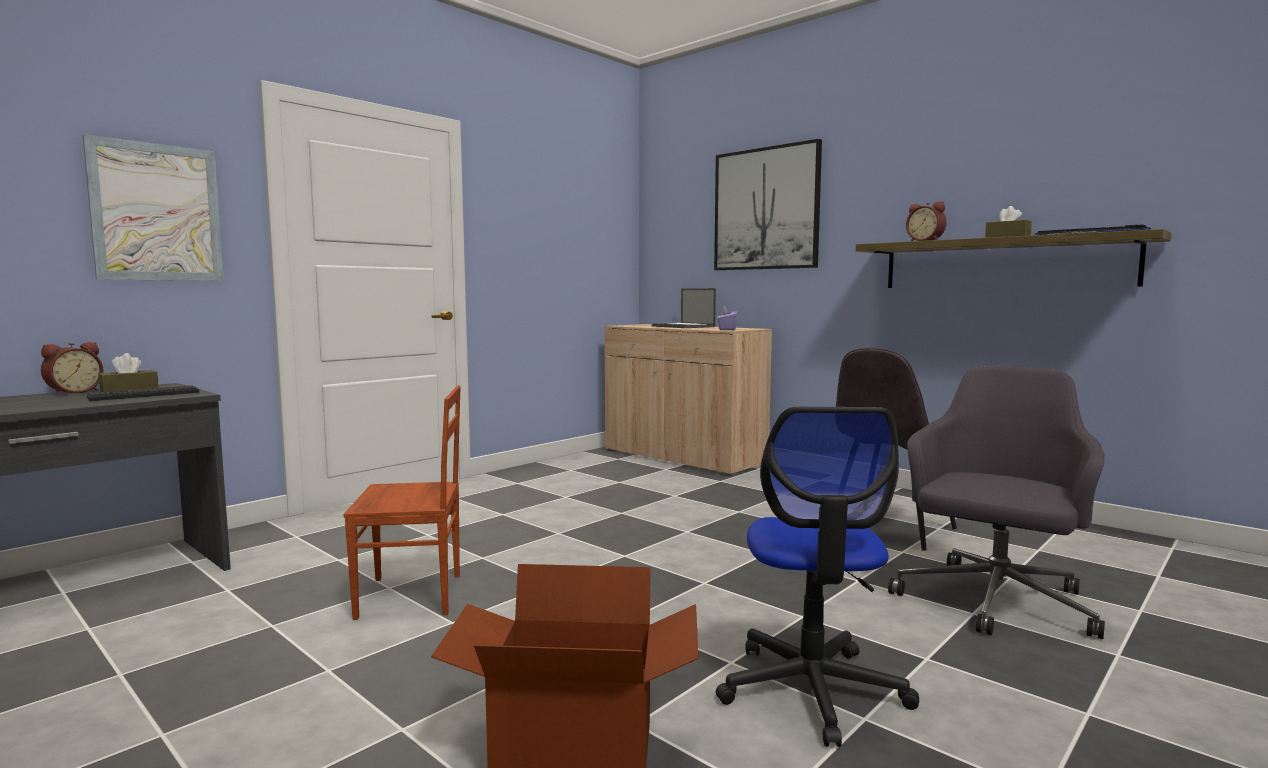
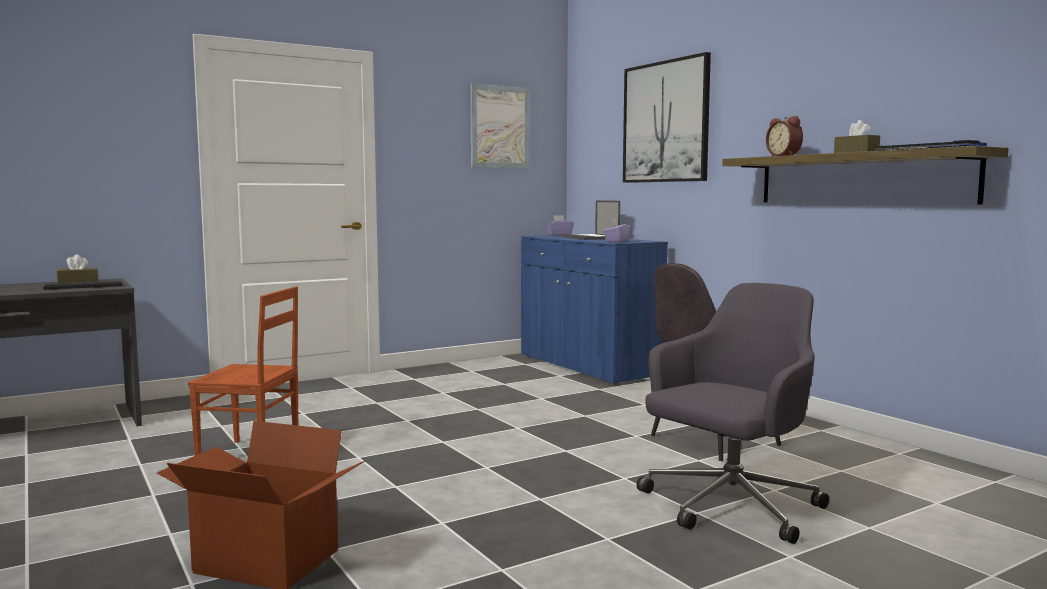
camera: 15 degrees right, 0 degrees up
(73, 392) = (43, 283): alarm clock -> none
(157, 212) = (109, 145): picture -> picture (499, 127)
(640, 324) = (559, 235): none -> purple tissue box
(683, 457) = (588, 366): beige cabinet -> blue cabinet
(812, 690) = (483, 547): office chair -> none

